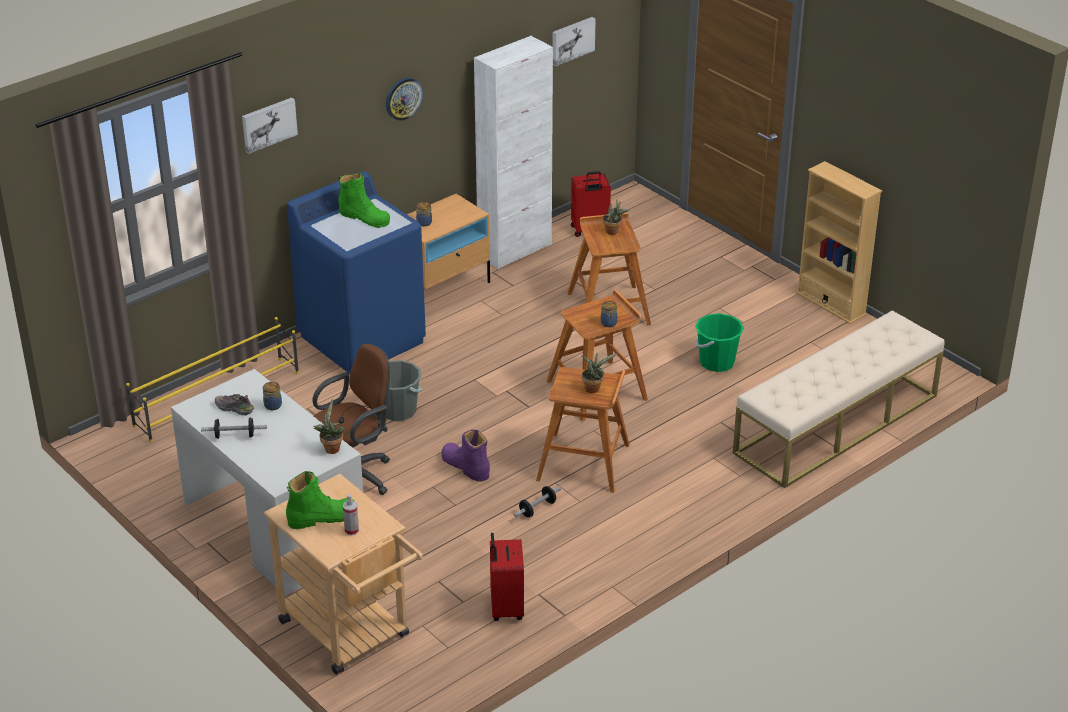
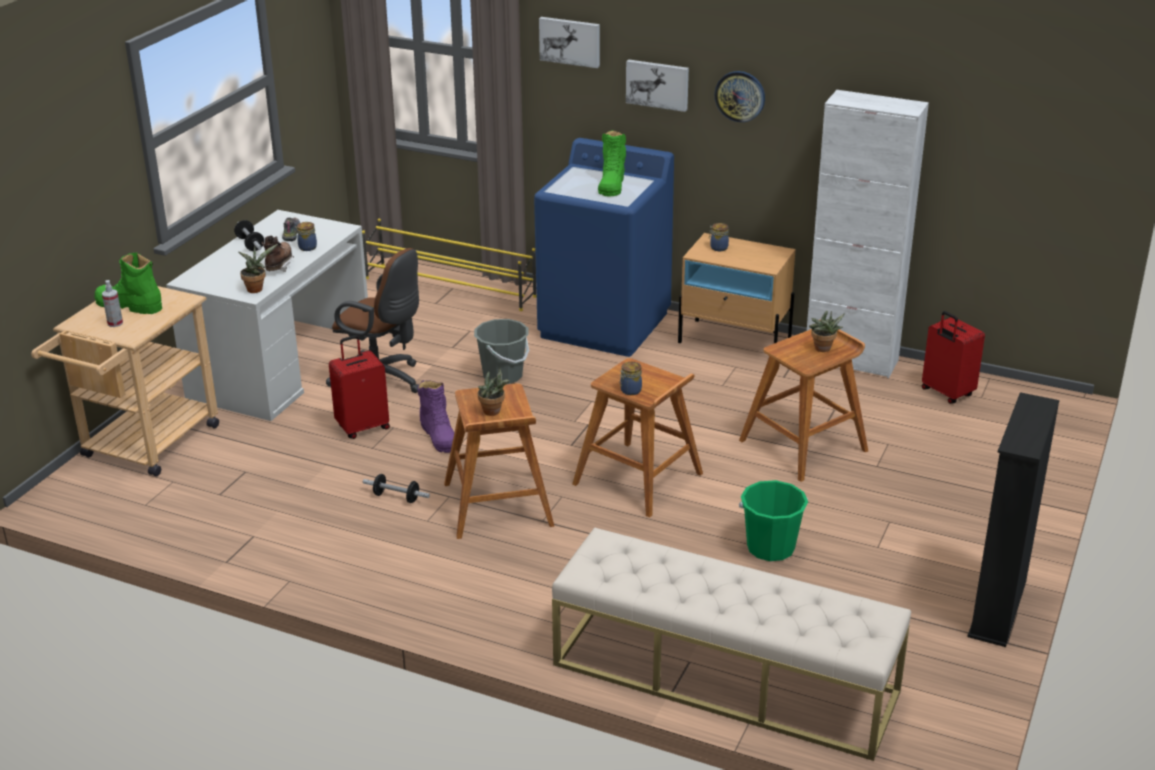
camera: 65 degrees right, 5 degrees down
(294, 427) = (279, 265): none -> brown boot
(322, 518) = (129, 305): green boot -> green boot turned 150 degrees clockwise
(465, 466) = (439, 436): purple boot -> purple boot turned 135 degrees clockwise
(505, 608) = (221, 522): red suitcase -> red suitcase (362, 427)
(572, 40) = (1005, 144): picture -> picture (658, 84)
(831, 304) = (998, 609): beige bookcase -> black bookcase

